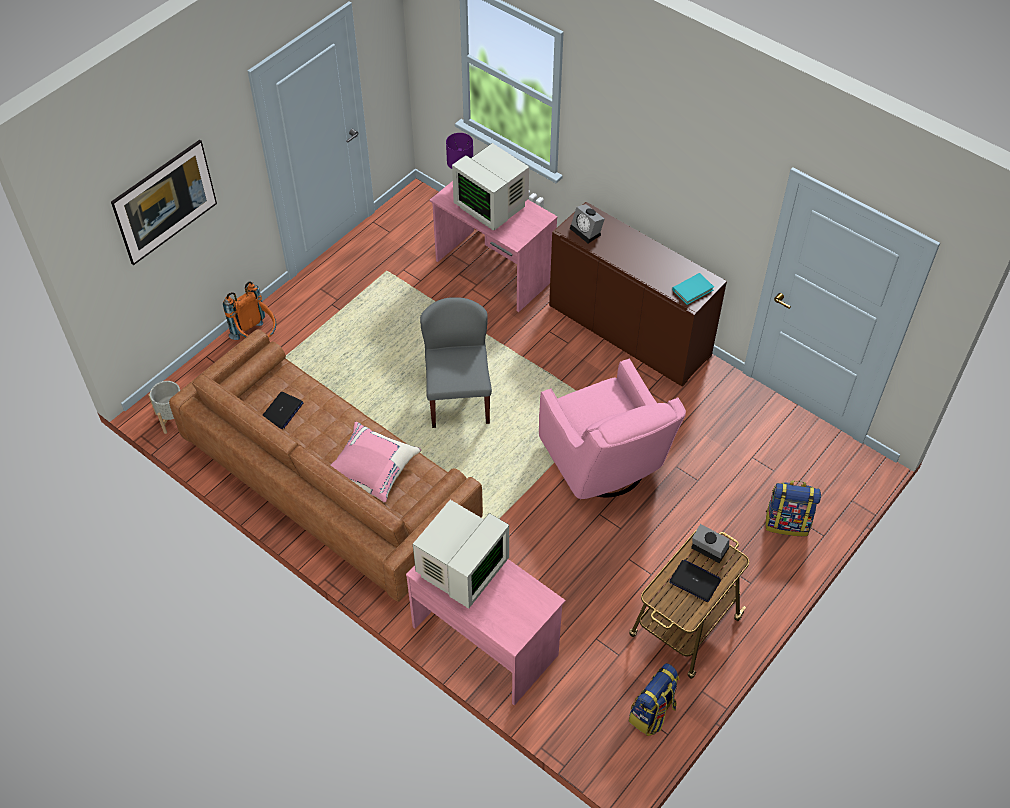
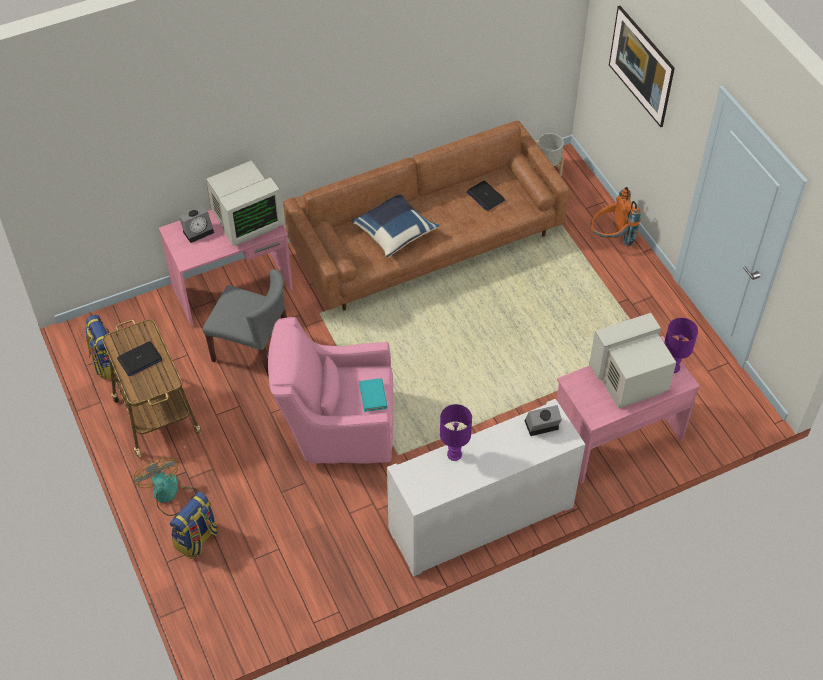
camera: 115 degrees right, 0 degrees up
(371, 471) = (394, 232): pink pillow -> blue pillow
(458, 398) = (470, 352): grey chair -> grey chair (253, 349)
(460, 570) = (245, 221): monitor -> monitor turned 90 degrees counterclockwise
(629, 331) = (481, 518): brown cabinet -> white cabinet
(651, 275) = (455, 454): none -> purple table lamp
(692, 290) = (417, 480): turquoise book -> turquoise book (373, 396)
(708, 549) = (159, 380): alarm clock -> alarm clock (198, 231)
(760, 568) = (169, 495): none -> fan

